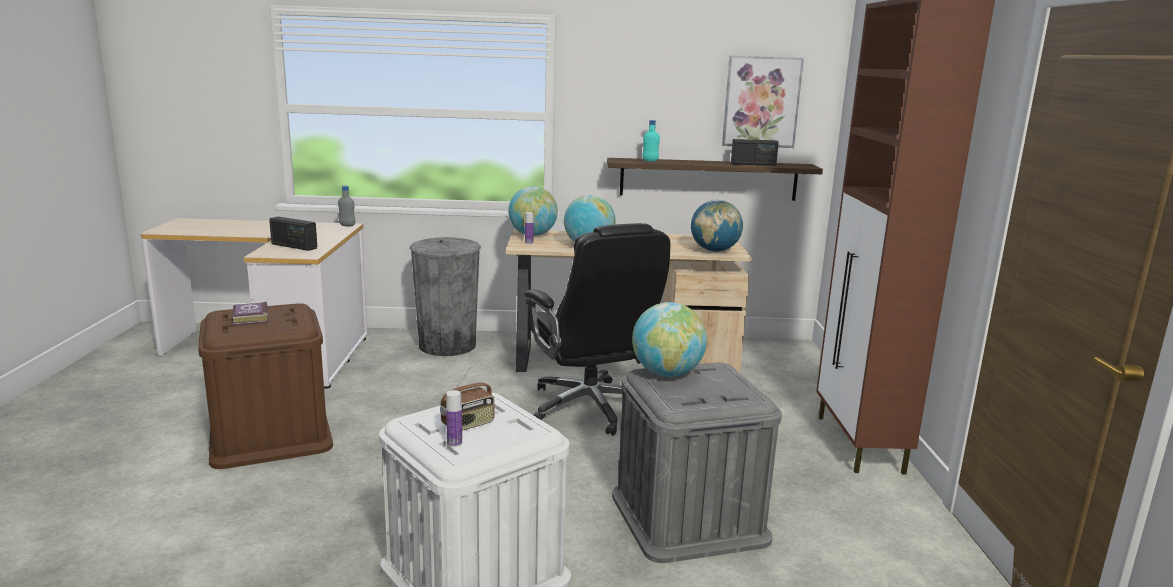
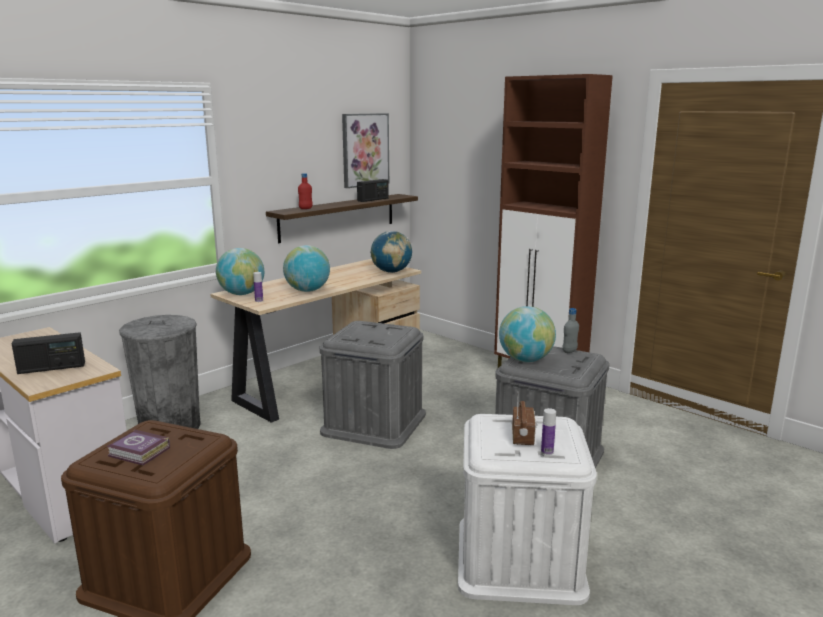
camera: 45 degrees left, 0 degrees up
(347, 225) = (40, 333): grey bottle -> grey bottle (569, 351)
(591, 408) = (374, 423): black office chair -> grey storage box
(650, 160) = (305, 208): turquoise bottle -> red bottle

